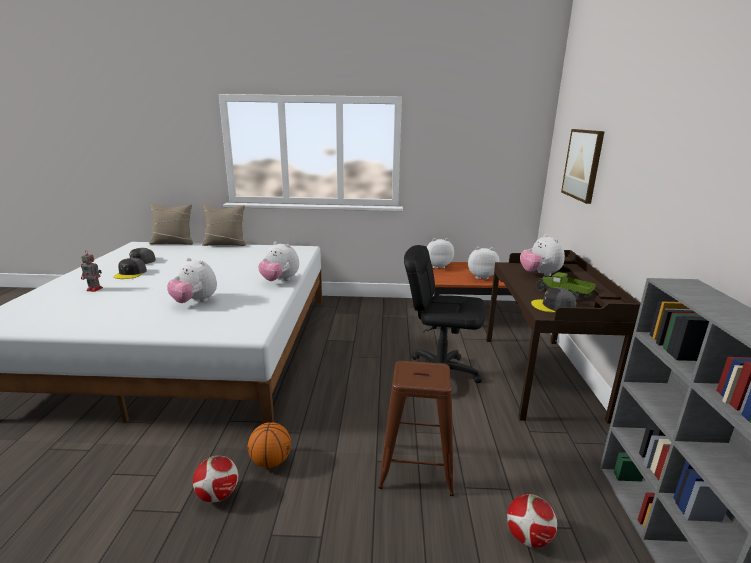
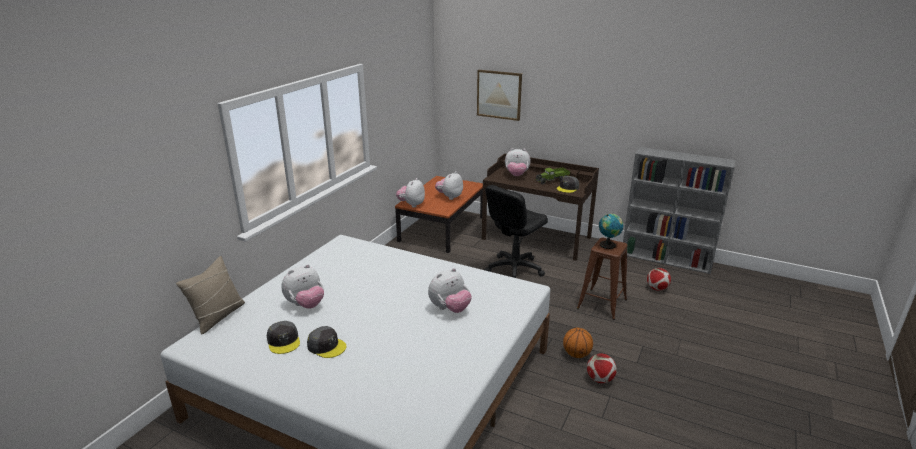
camera: 65 degrees left, 5 degrees up
(95, 289) = (364, 368): toy robot -> none
(225, 244) = (270, 282): beige pillow -> none
(280, 281) = (428, 265): plush toy -> plush toy (306, 305)
(424, 373) = (608, 245): none -> globe

